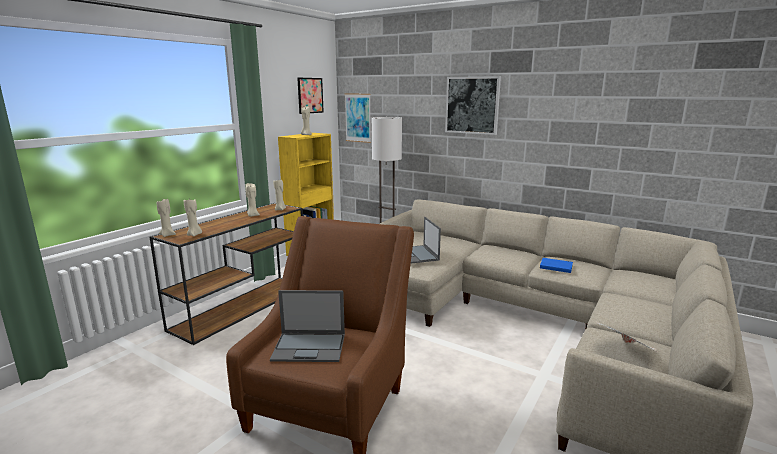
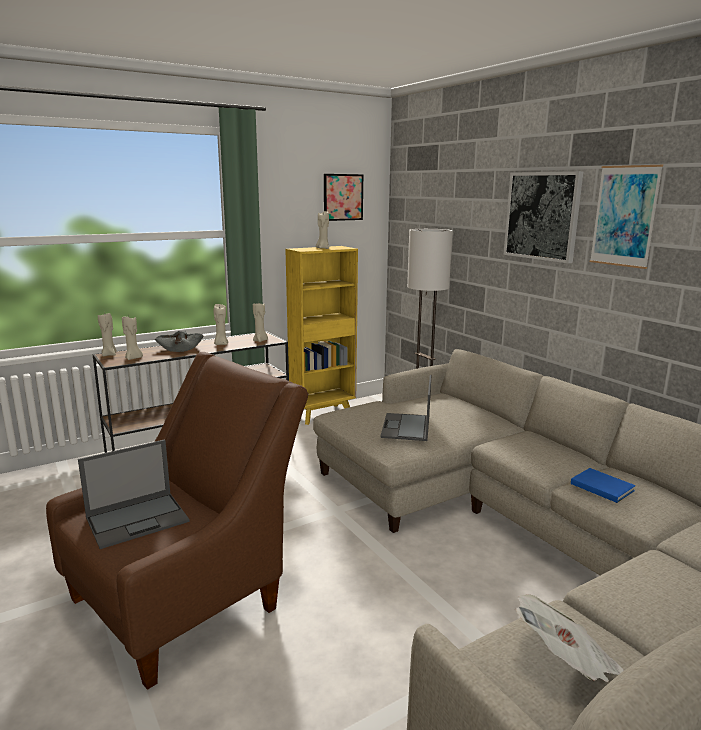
camera: 25 degrees right, 0 degrees up
(223, 222) = (179, 348): none -> grey bowl
(310, 347) = (138, 519): laptop -> laptop turned 60 degrees counterclockwise
(358, 118) = (408, 228): picture -> picture (624, 216)

